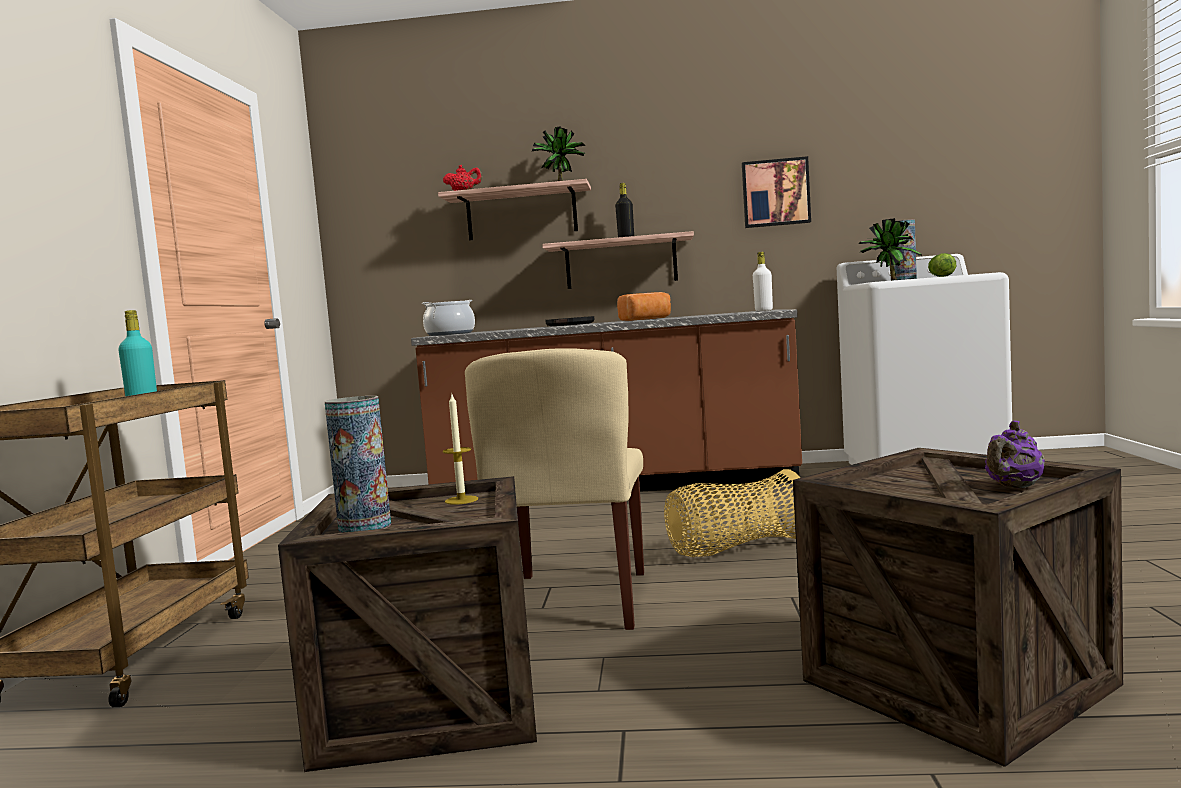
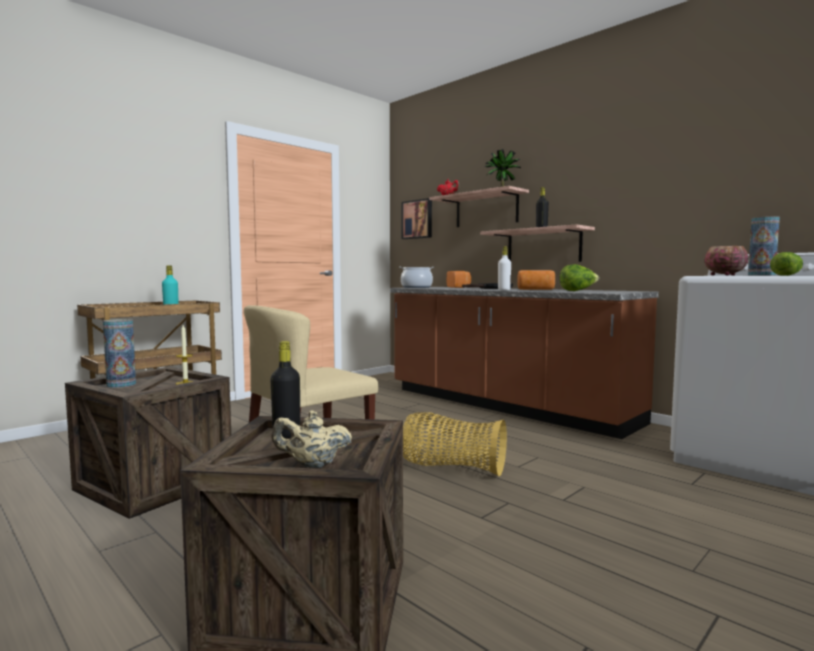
camera: 40 degrees right, 0 degrees up
(502, 329) = (459, 287): none -> bread
(715, 314) = (577, 291): none -> lettuce
(763, 310) = (619, 291): white bottle -> white bottle (504, 290)
(775, 193) = (667, 191): picture -> picture (417, 219)
(876, 485) = (286, 435): none -> black bottle
(889, 280) = (723, 275): potted plant -> bowl
(1014, 487) = (312, 465): purple teapot -> beige teapot

